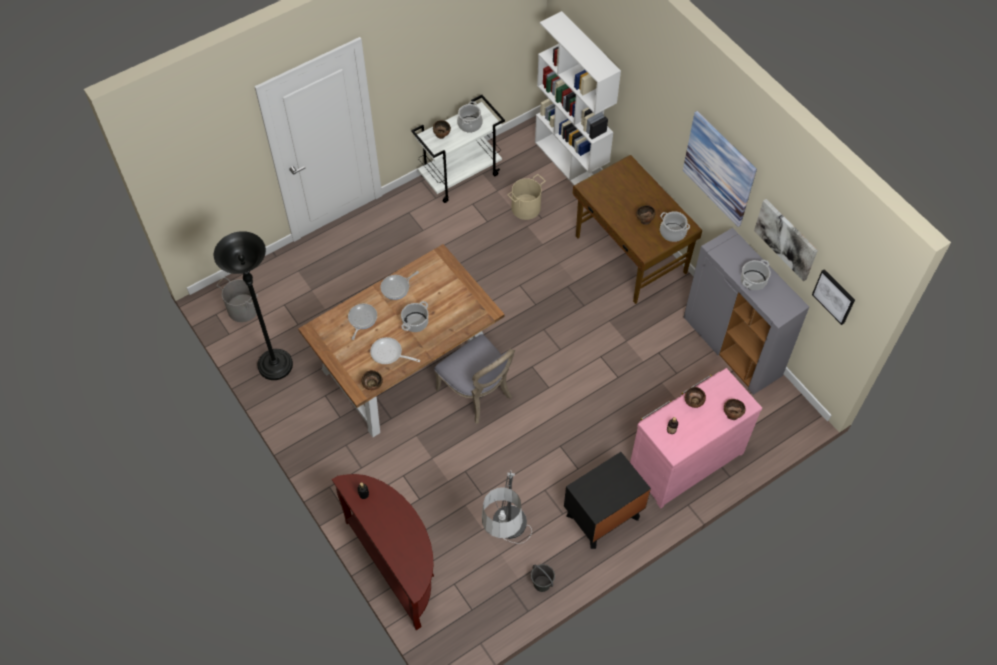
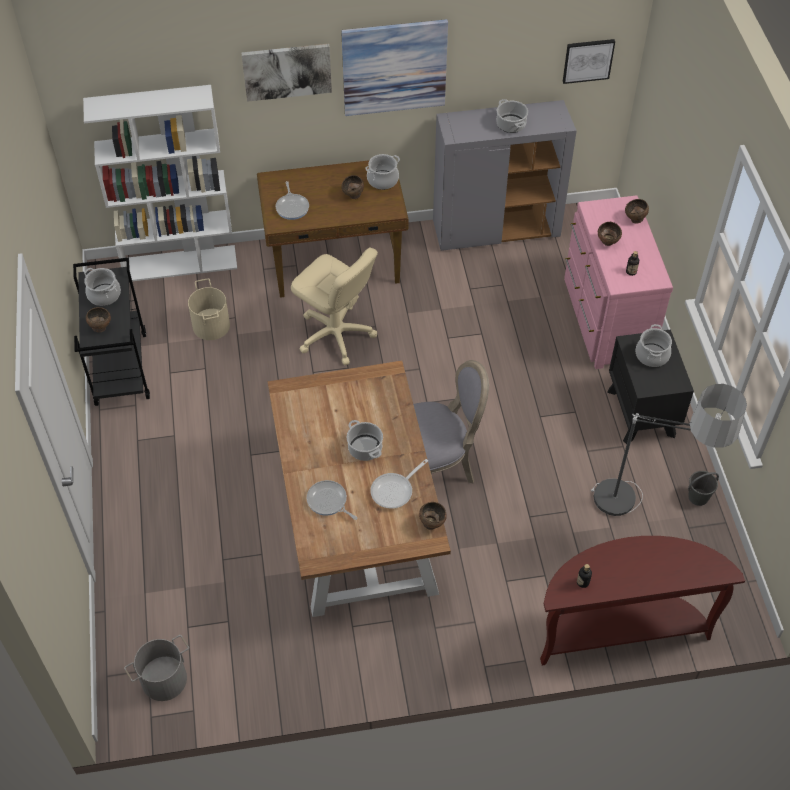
camera: 65 degrees left, 5 degrees down
(275, 365) = (276, 669): black floor lamp -> none
(397, 288) = (303, 449): frying pan -> frying pan (292, 207)
(460, 175) = (120, 368): white cart -> black cart
(561, 284) = (335, 335): none -> beige office chair
(615, 483) = (652, 355): none -> cooking pot
(786, 239) = (509, 58): picture -> picture (287, 71)

